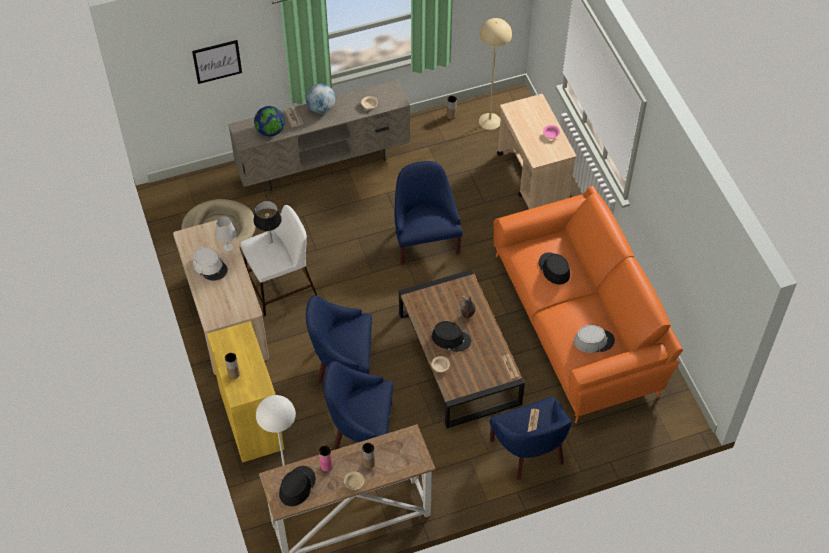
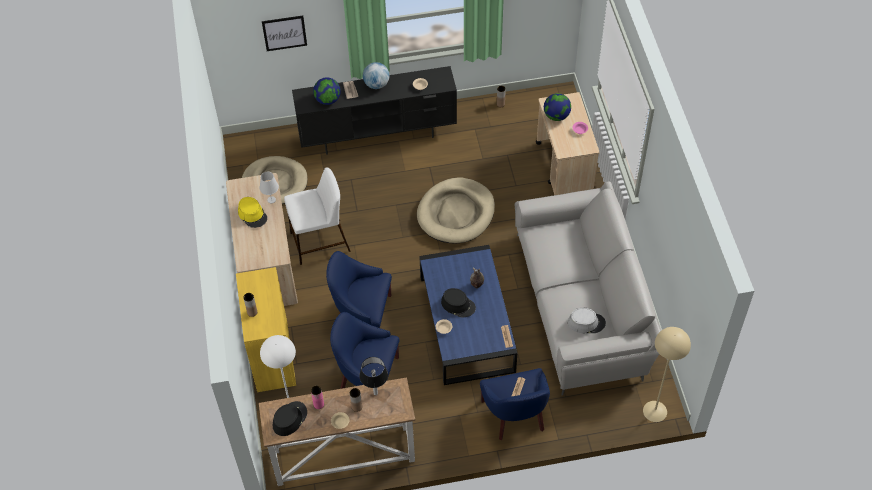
camera: 10 degrees right, 0 degrees up
(210, 266) = (252, 215): white hat -> yellow hat
(270, 242) = (310, 199): table lamp -> table lamp (375, 393)
(324, 164) = (378, 135): beige tv stand -> black tv stand
(425, 240) = (456, 213): blue armchair -> beige dog bed
(459, 358) = (467, 324): brown coffee table -> blue coffee table
(489, 121) = (534, 112): beige floor lamp -> beige floor lamp (655, 411)
(523, 122) = (556, 116): none -> globe
(554, 269) = (562, 253): black hat -> none
(579, 323) = (582, 305): orange sofa -> grey sofa

